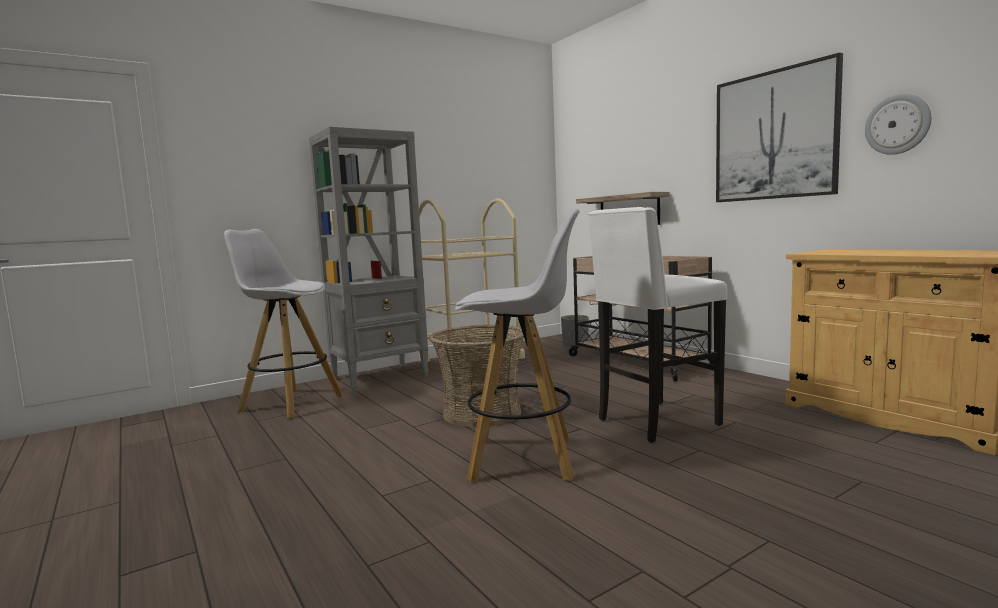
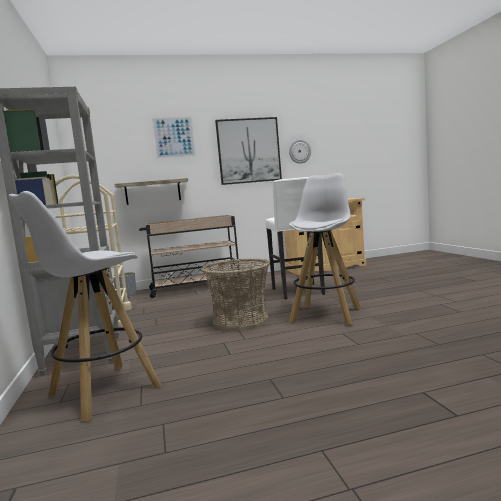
camera: 70 degrees left, 0 degrees up
(660, 125) = (174, 137): none -> picture

